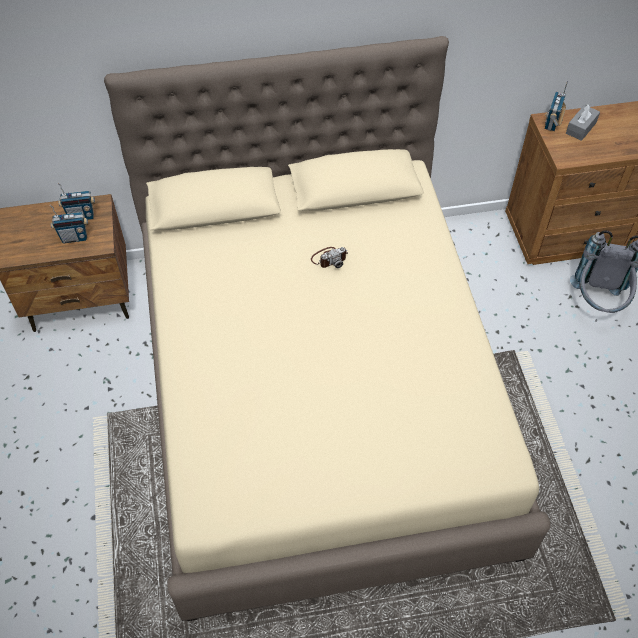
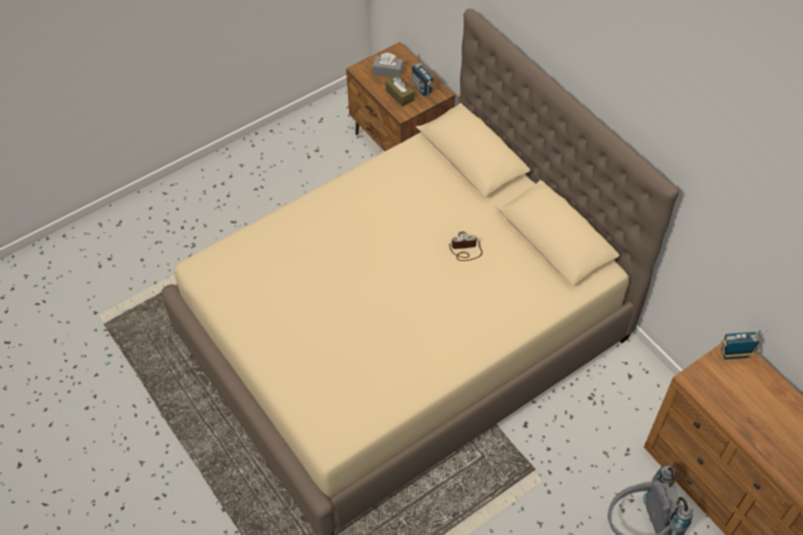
camera: 65 degrees right, 0 degrees up
(74, 237) = (400, 95): radio -> brown tissue box
(329, 258) = (465, 250): camera -> camera turned 135 degrees clockwise
(581, 128) = (747, 381): grey tissue box -> grey tissue box (387, 71)

